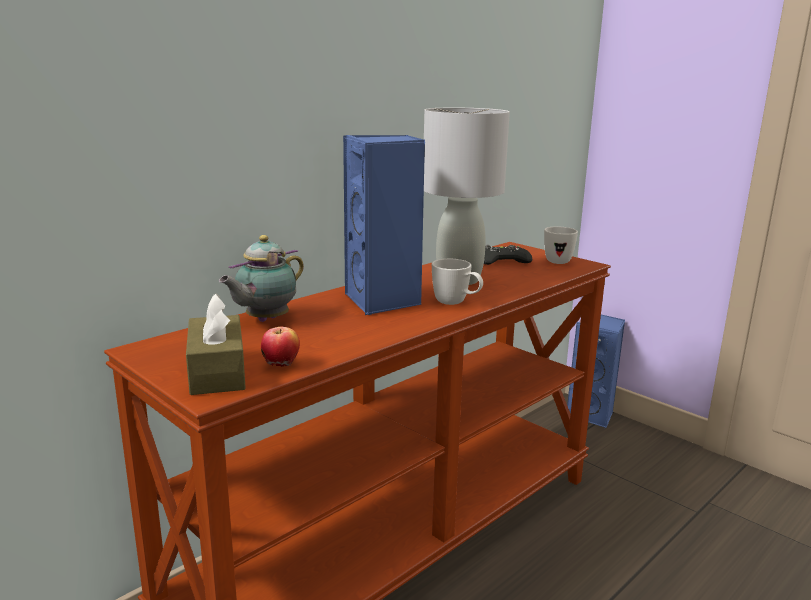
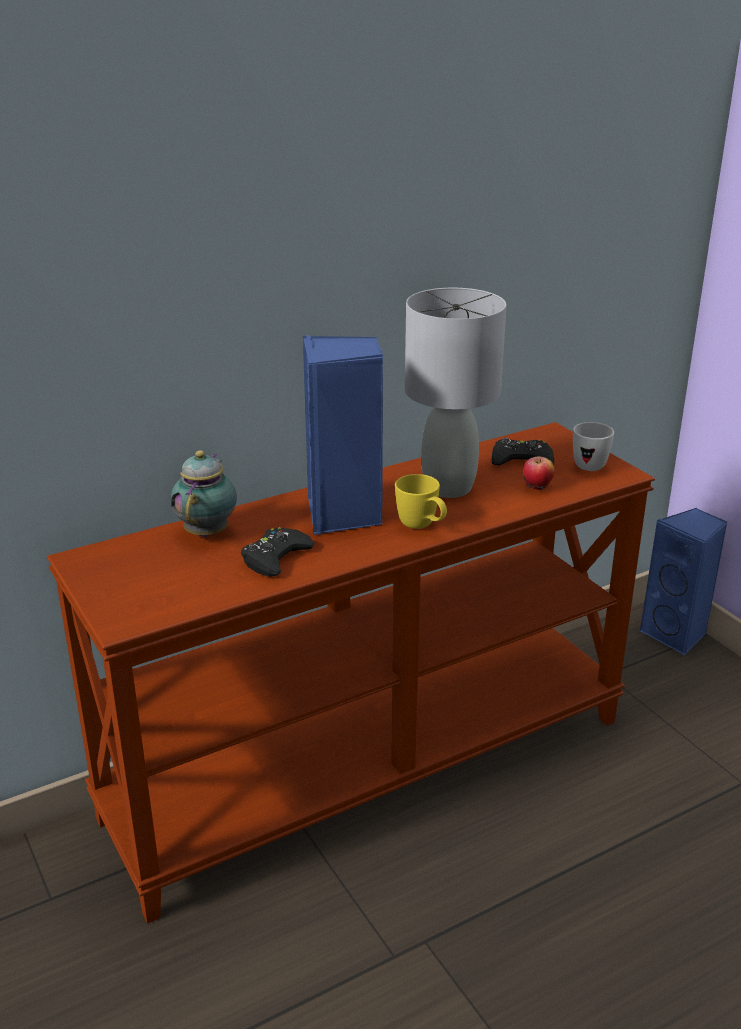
camera: 15 degrees right, 10 degrees up
(217, 371) = (137, 597): brown tissue box -> none
(264, 320) = (208, 531): teapot -> teapot turned 135 degrees clockwise
(281, 366) = (198, 596): apple -> apple (537, 488)
(340, 333) = (275, 558): none -> black game controller
(456, 303) = (422, 527): white mug -> yellow mug

